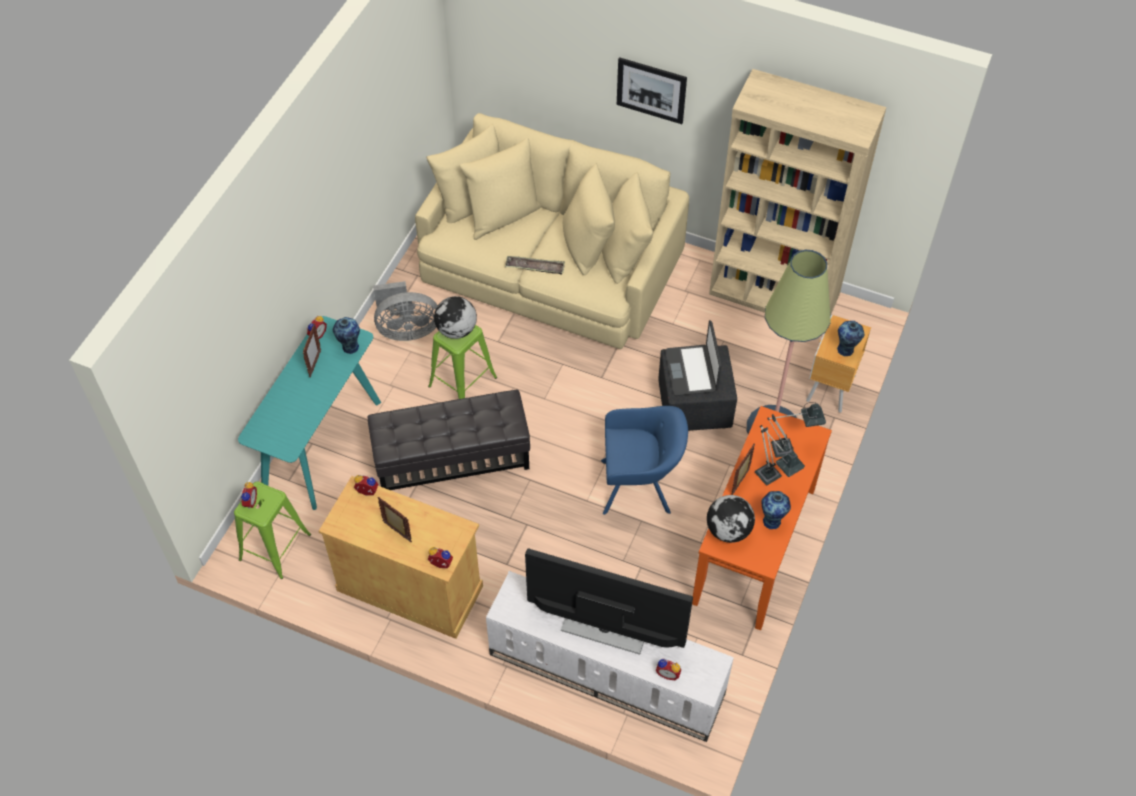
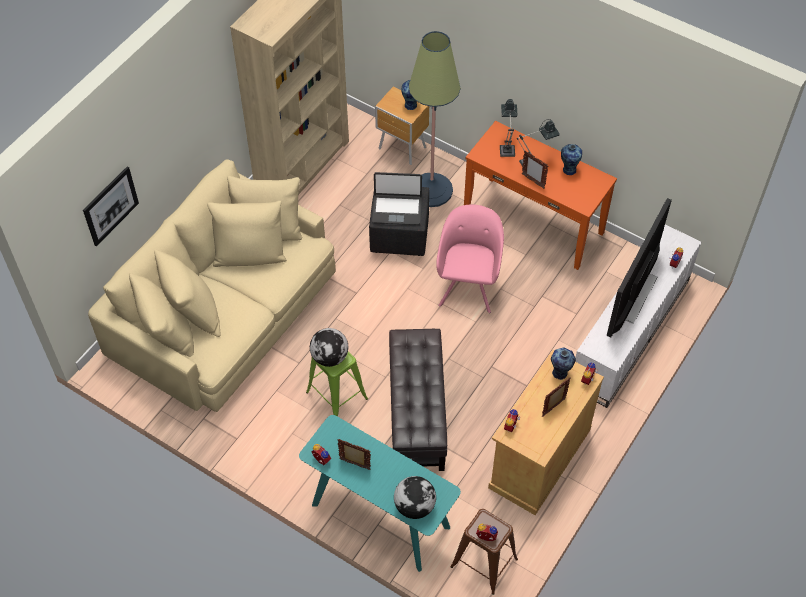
camera: 80 degrees left, 0 degrees up
(274, 547) = (484, 563): green stool -> brown stool
(349, 347) = (342, 434): vase -> vase (560, 373)
(406, 330) = (266, 434): grey fan -> none
(535, 267) = (266, 294): tray -> none
(640, 486) = (468, 284): blue armchair -> pink armchair
(651, 90) = (179, 124): picture -> picture (110, 206)
(729, 530) = (573, 196): globe -> globe (415, 506)

